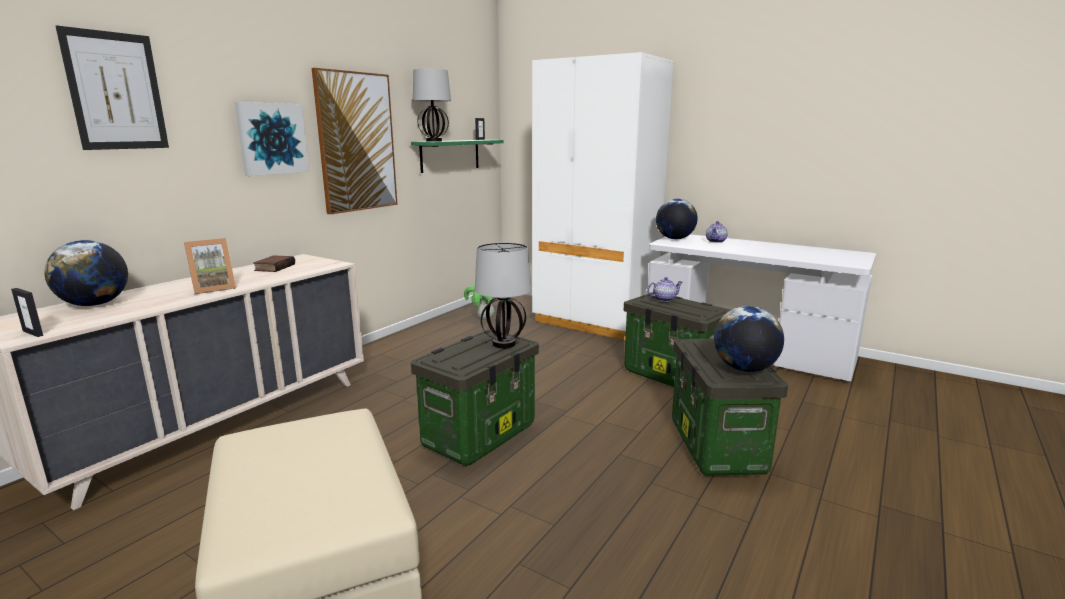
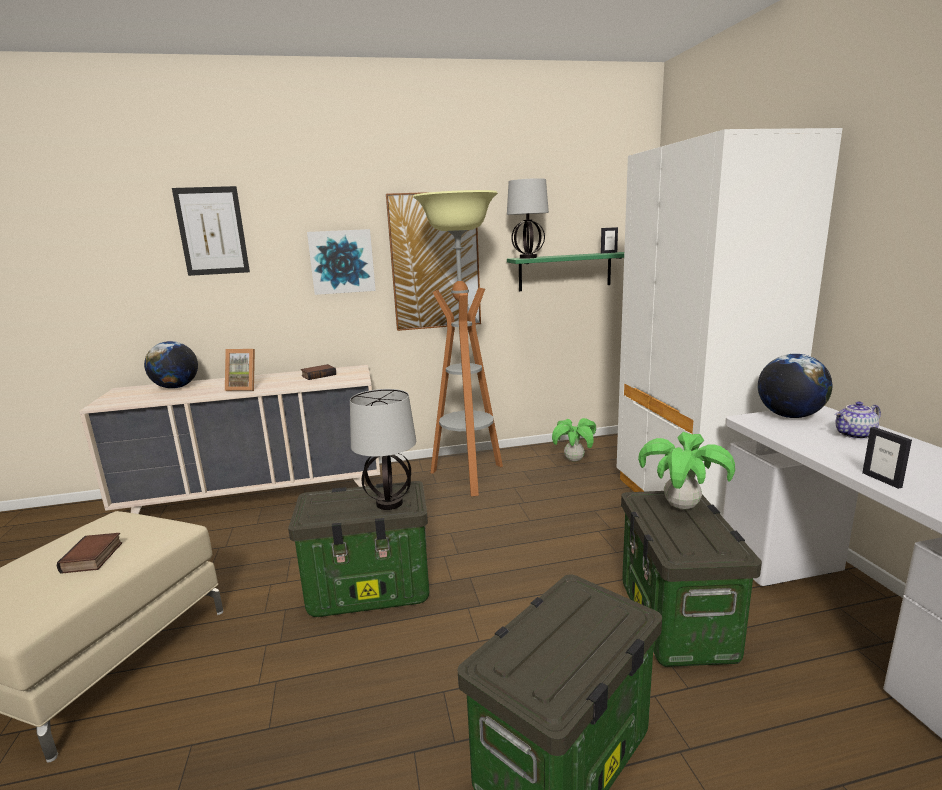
camera: 45 degrees right, 0 degrees up
(33, 333) = (110, 403): picture frame -> picture frame (882, 480)
(330, 454) = (93, 558): none -> book
(423, 349) = (469, 477): none -> floor lamp
(664, 299) = (681, 506): teapot -> potted plant
(744, 369) = (548, 670): globe -> none

